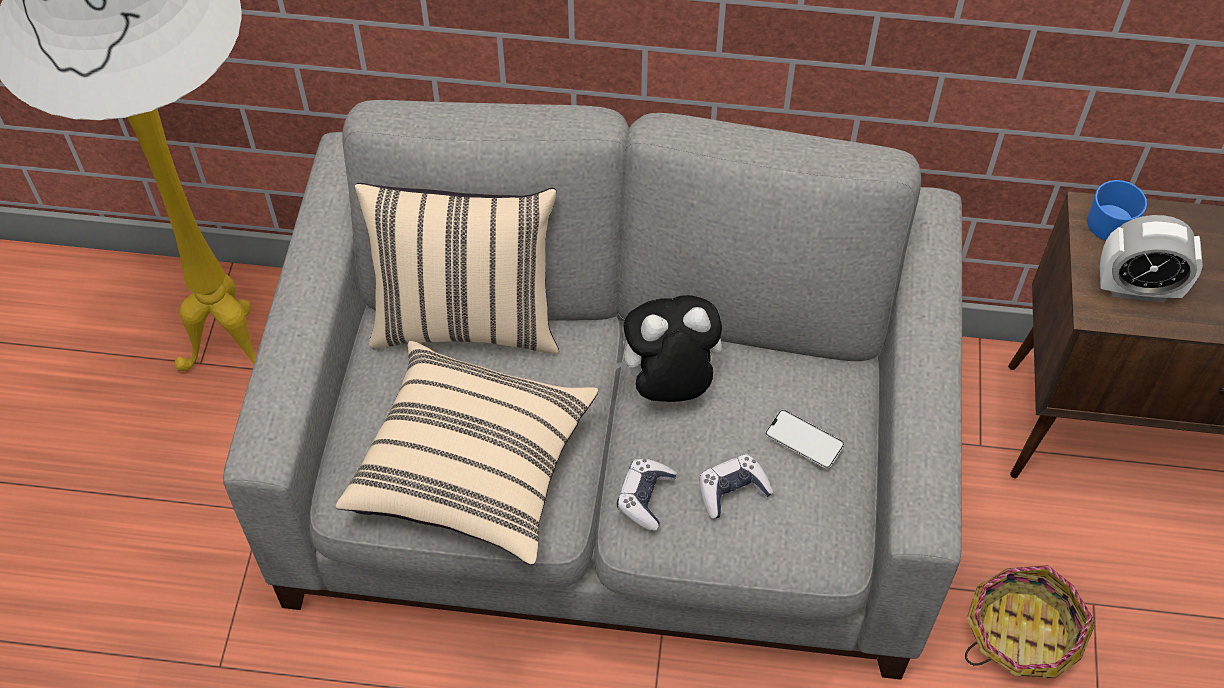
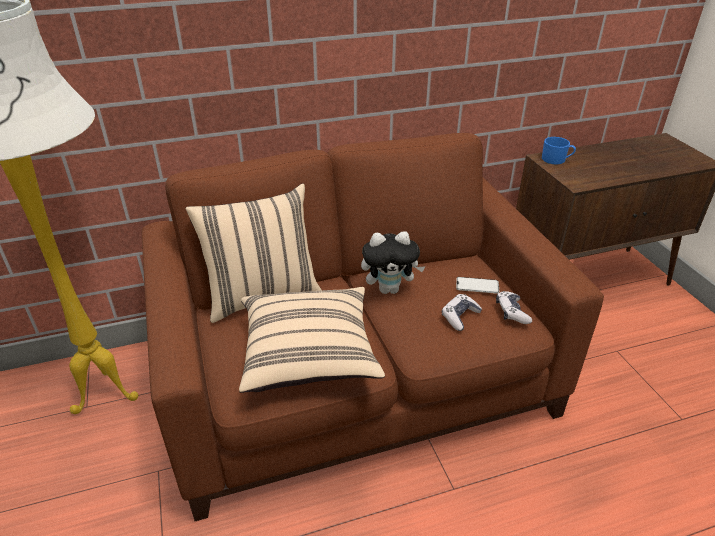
camera: 25 degrees left, 20 degrees down
(612, 474) = (357, 378): grey sofa -> brown sofa
(645, 497) = (416, 335): game controller -> game controller (511, 312)
(668, 385) = (390, 289): plush toy -> plush toy turned 150 degrees counterclockwise
(1021, 632) = (598, 374): basket -> none
(1137, 288) = (584, 174): alarm clock -> none

